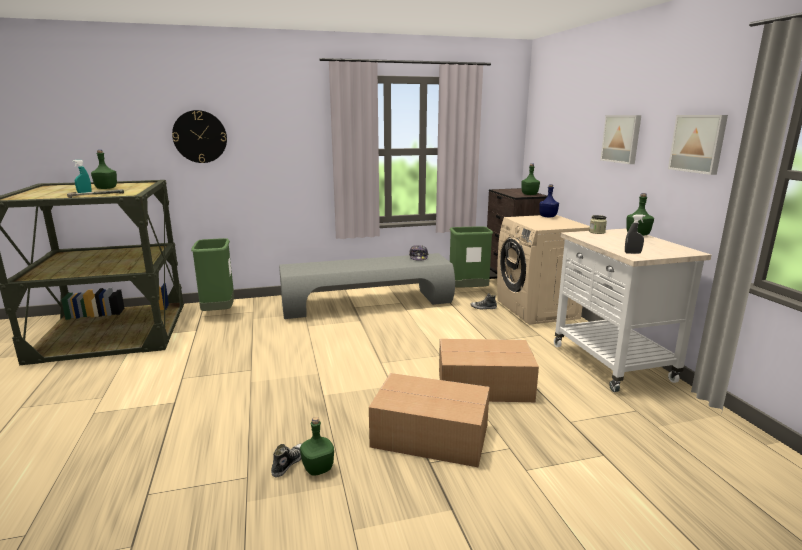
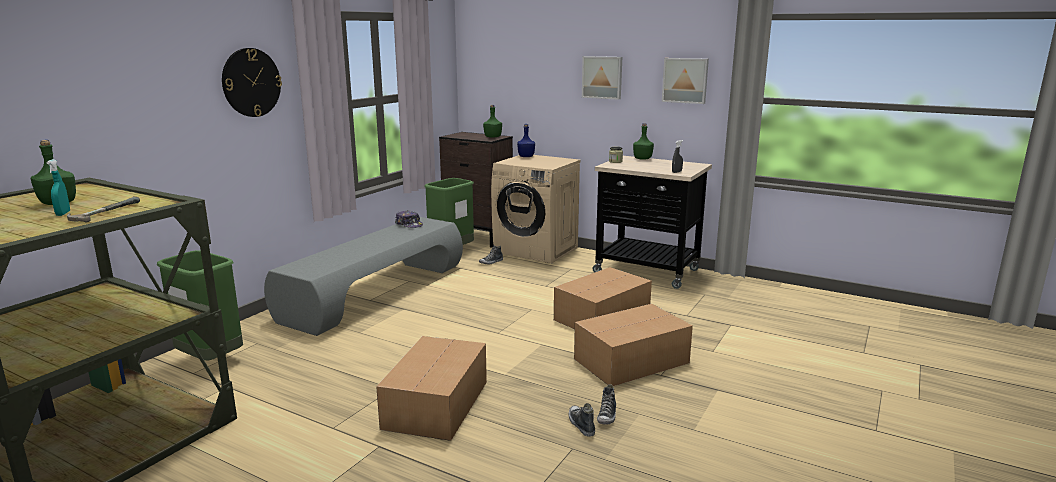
camera: 45 degrees left, 0 degrees up
(200, 136) = (130, 104): wall clock -> wall clock (251, 82)
(250, 393) = (438, 403): none -> cardboard box
(318, 469) = (607, 416): green bottle -> shoe
(612, 363) = (647, 272): white cart -> black cart

